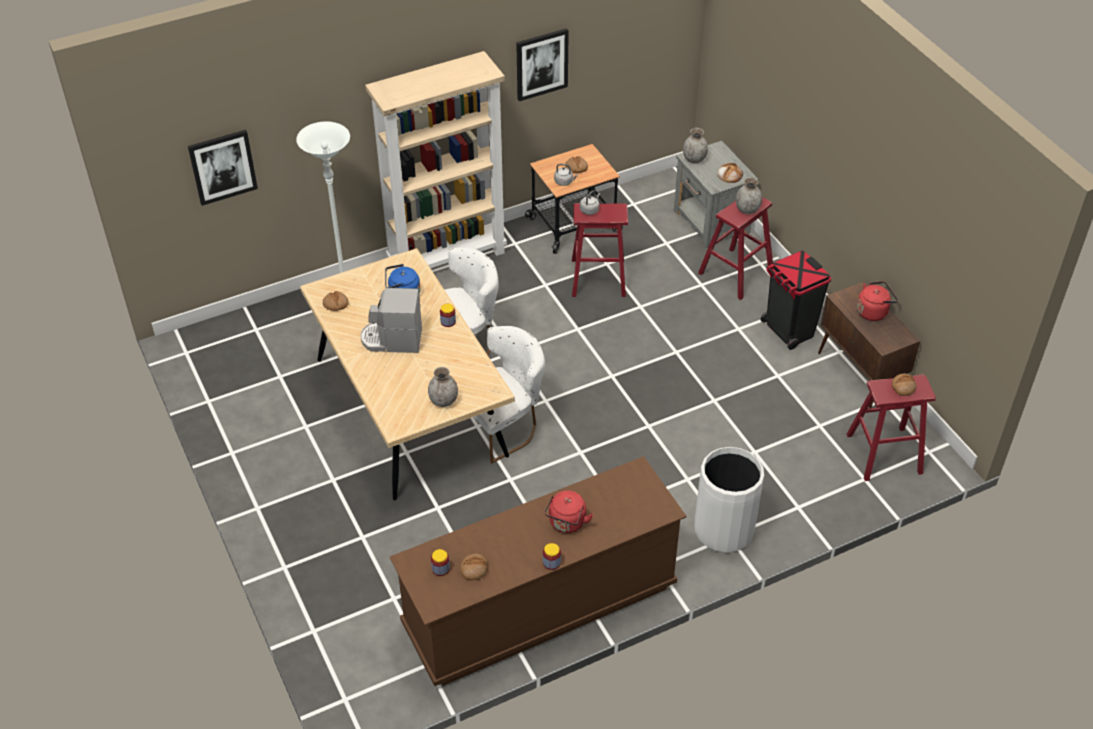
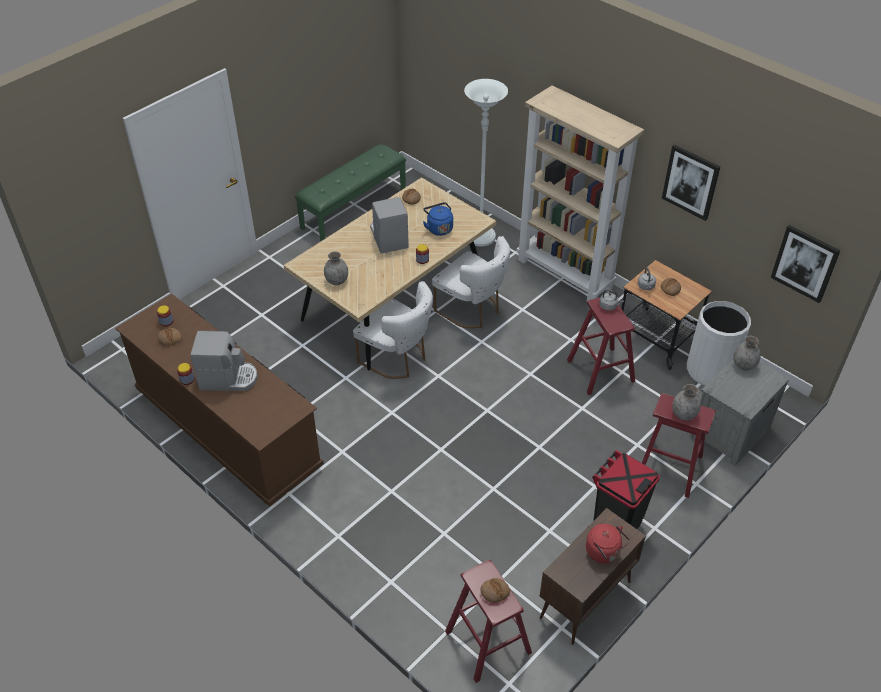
camera: 70 degrees right, 0 degrees up
(218, 404) = (353, 209): none -> green bench
(222, 166) = (455, 73): picture -> picture (805, 263)
(567, 523) = (228, 378): red kettle -> coffee machine
(723, 530) = (343, 530): white trash can -> white trash can (710, 370)
(729, 174) = (740, 396): bread -> none

